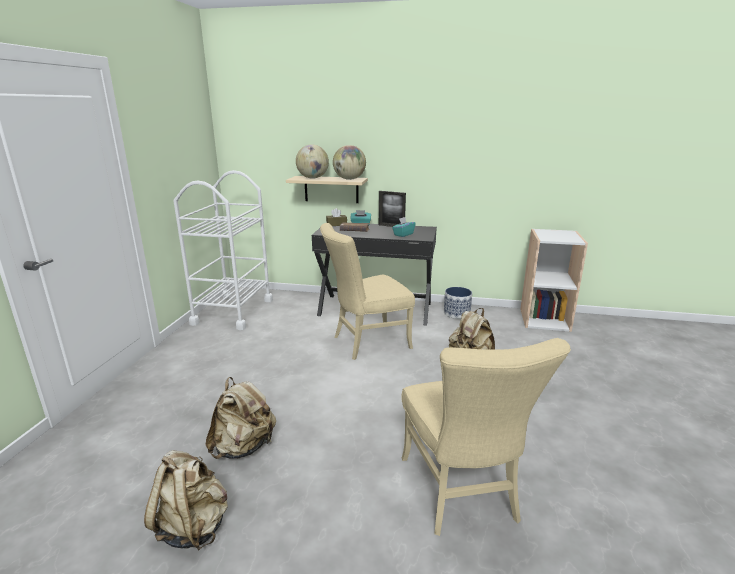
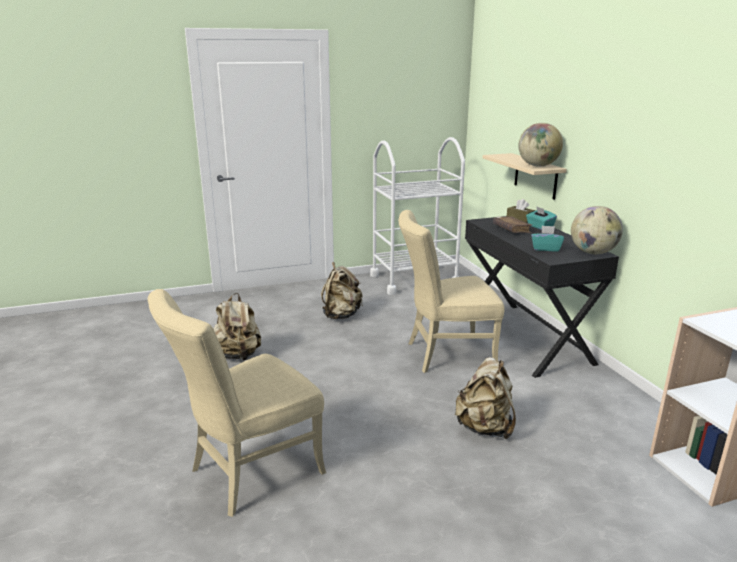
camera: 60 degrees right, 0 degrees up
(193, 526) = (156, 368): beige backpack -> beige backpack (341, 315)
(313, 178) = (511, 158): globe -> globe (593, 253)
(366, 342) = (444, 354): beige chair -> beige chair turned 45 degrees counterclockwise
(391, 226) = (567, 238): picture frame -> none
(456, 313) = (600, 390): planter -> none

